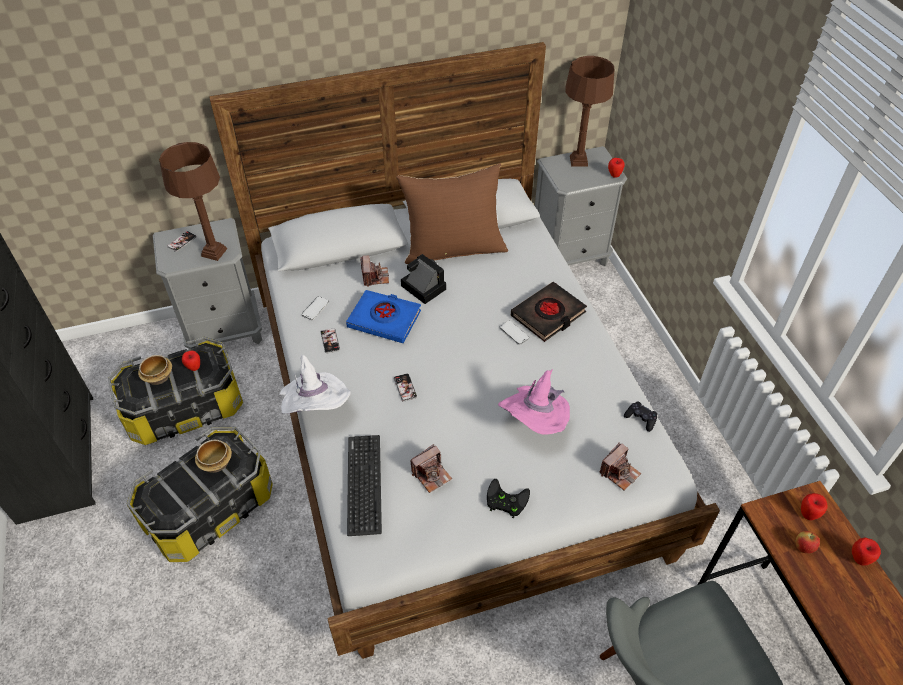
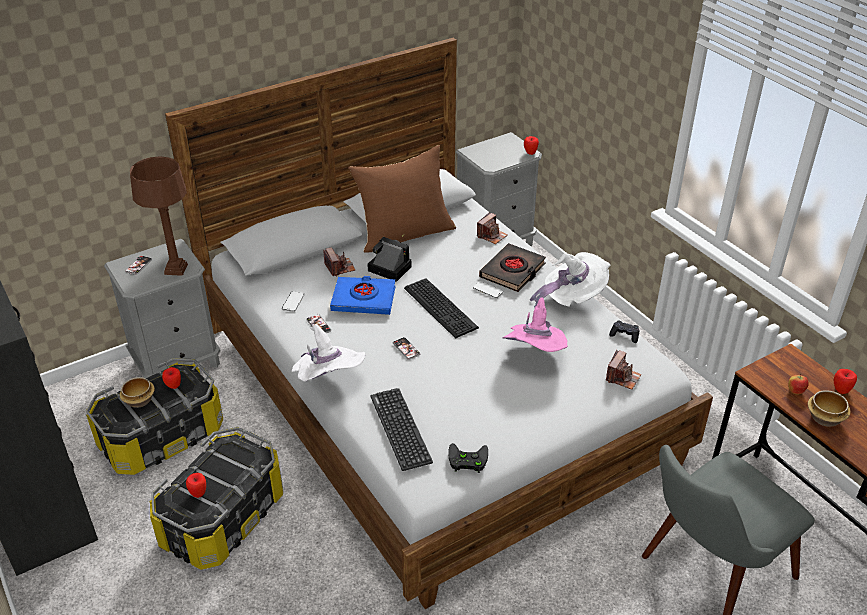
camera: 15 degrees left, 10 degrees down
(216, 464) = (230, 462): bowl -> bowl (825, 419)
(431, 475) = (459, 410): camera -> camera (491, 236)
(459, 343) = (441, 306): none -> keyboard
(504, 501) = (532, 417): black game controller -> black game controller (466, 460)
(578, 161) = (494, 146): brown table lamp -> none
(600, 359) = (572, 297): none -> white hat
(808, 514) = (790, 368): apple -> apple (198, 493)

